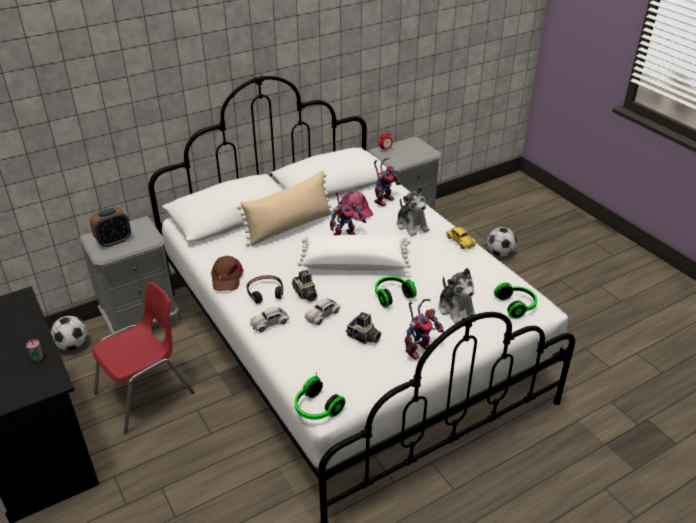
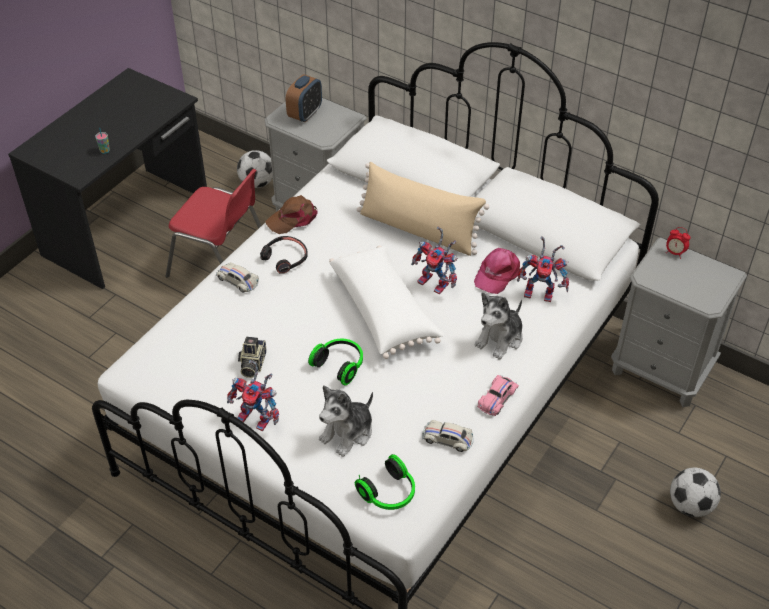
camera: 65 degrees right, 10 degrees up
(114, 241) = (305, 114): alarm clock -> alarm clock turned 90 degrees counterclockwise
(305, 294) = (300, 290): camera -> none
(316, 409) = (127, 363): headphones -> none
(322, 314) = (273, 317): white toy car -> white toy car (447, 439)
(460, 241) = (497, 398): yellow toy car -> pink toy car

